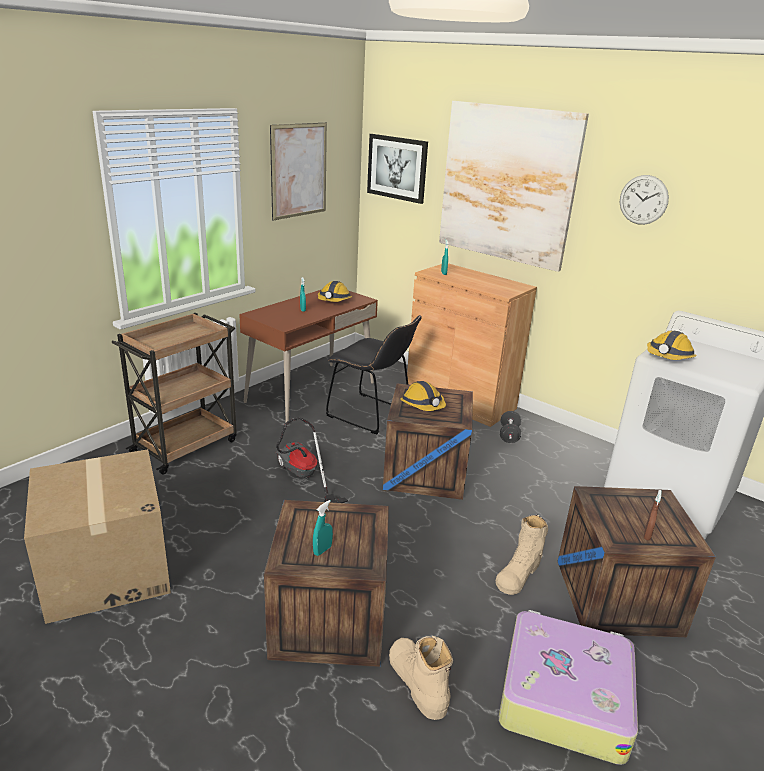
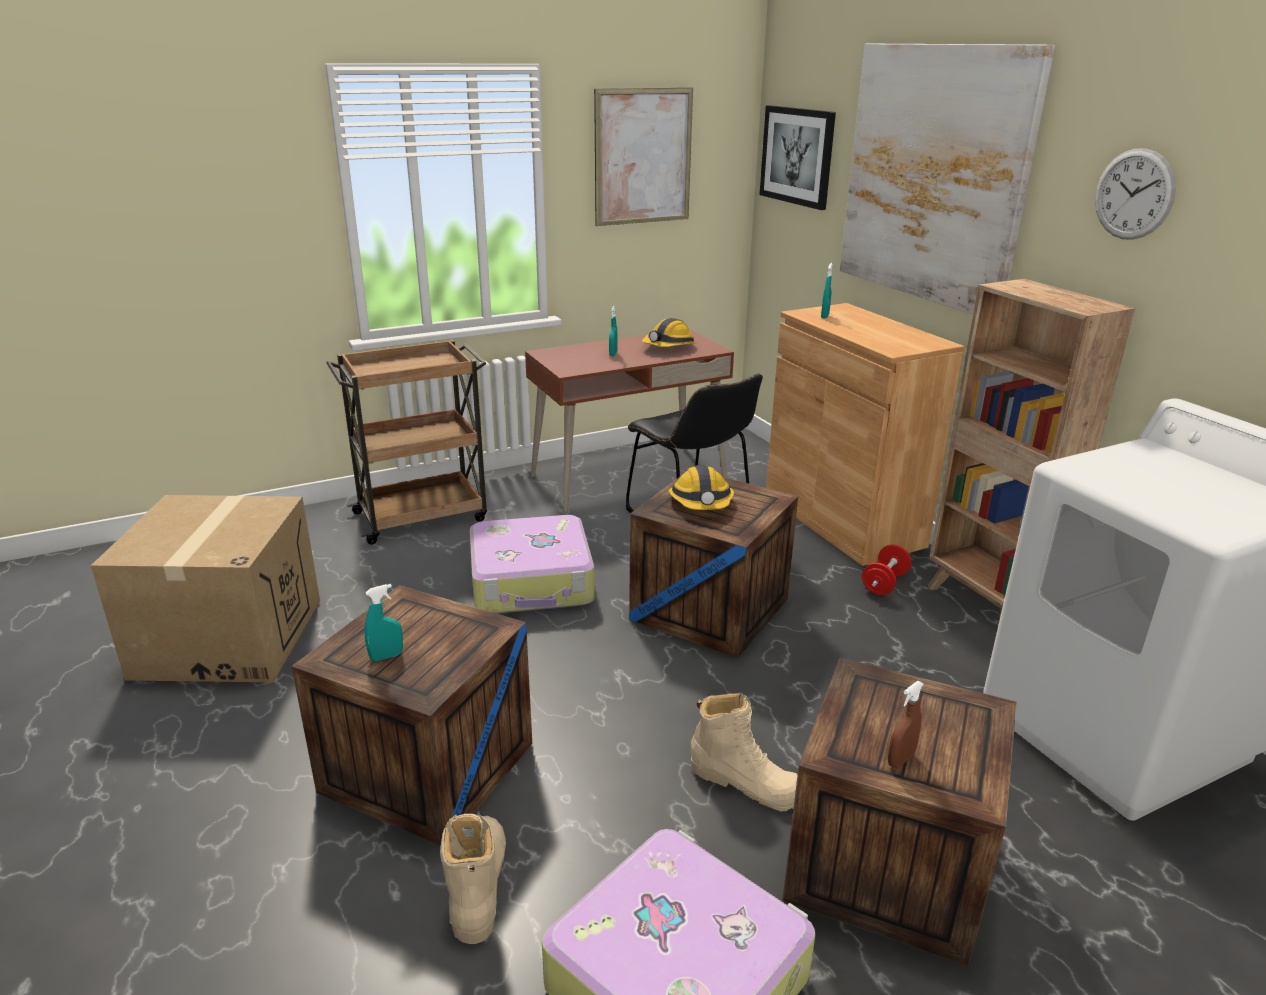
camera: 25 degrees right, 0 degrees up
(302, 478) = (532, 582): vacuum cleaner -> suitcase
(509, 435) = (884, 583): black dumbbell -> red dumbbell
(519, 573) = (745, 782): beige boot -> beige boot turned 120 degrees counterclockwise
(567, 438) = (985, 605): none -> brown bookcase
(668, 357) = (1097, 472): hard hat -> none

